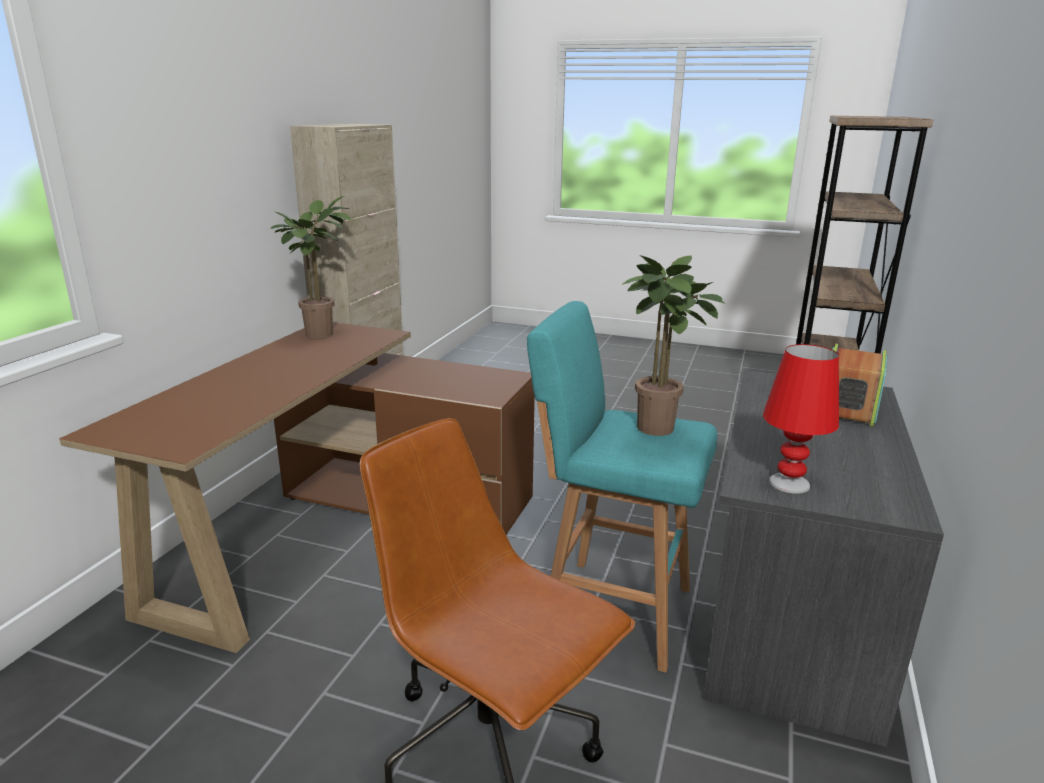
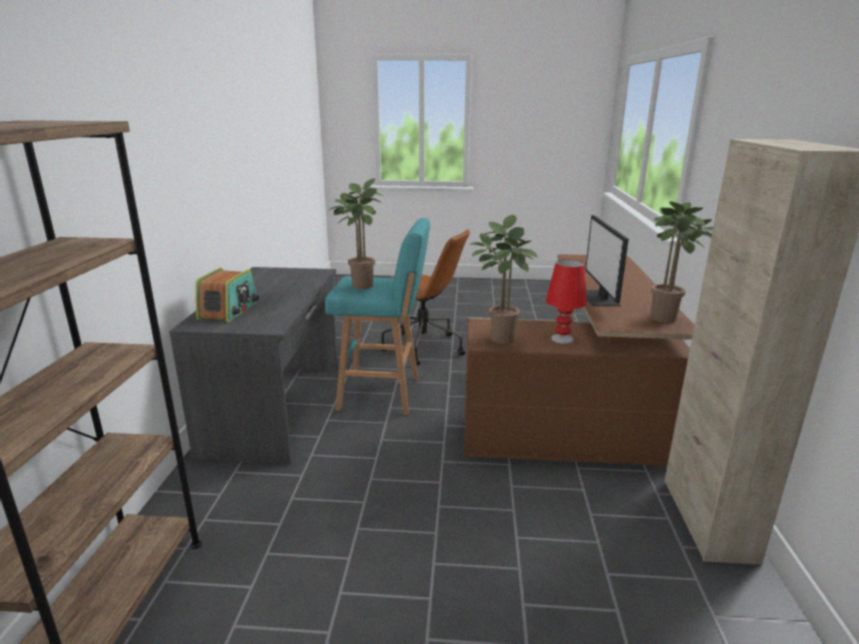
camera: 165 degrees right, 0 degrees up
(333, 360) = (600, 298): none -> monitor
(488, 380) = (499, 337): none -> potted plant
(789, 483) = (302, 274): red table lamp -> red table lamp (562, 339)

